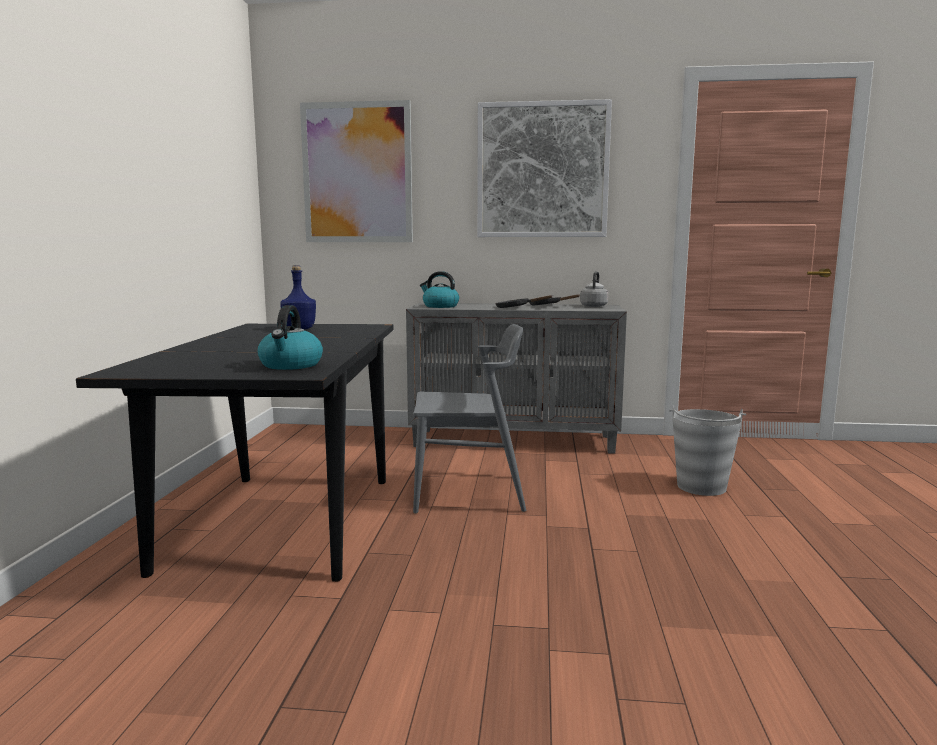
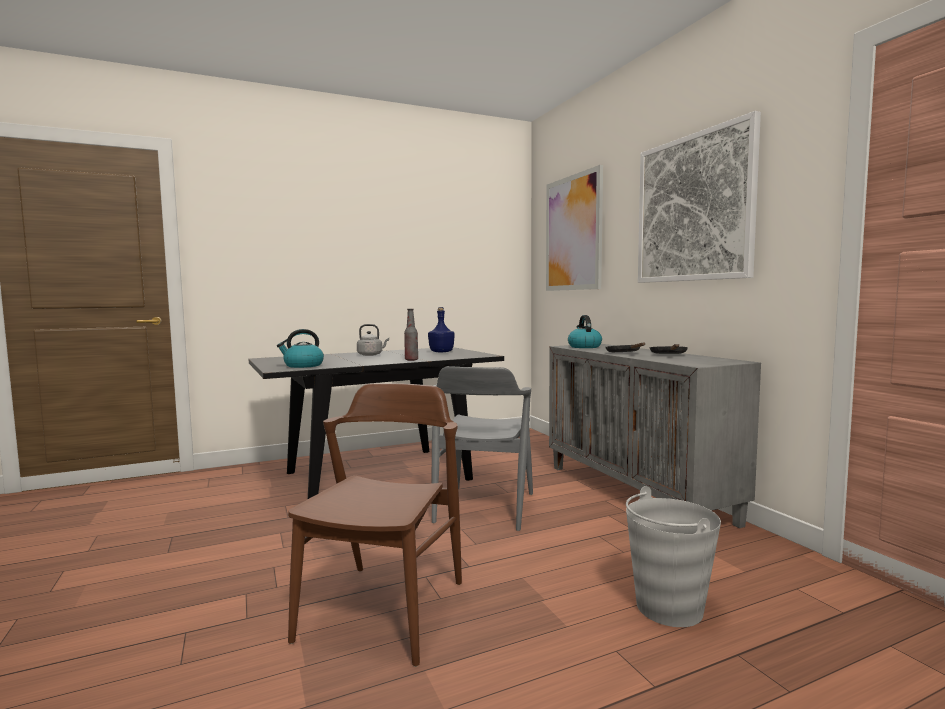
camera: 60 degrees right, 5 degrees down
(351, 339) = (411, 360): none -> bottle
(469, 493) = (484, 507): grey chair -> grey chair turned 45 degrees clockwise
(594, 306) = (713, 360): grey kettle -> grey kettle (371, 355)
(642, 578) = (384, 610): none -> brown chair

